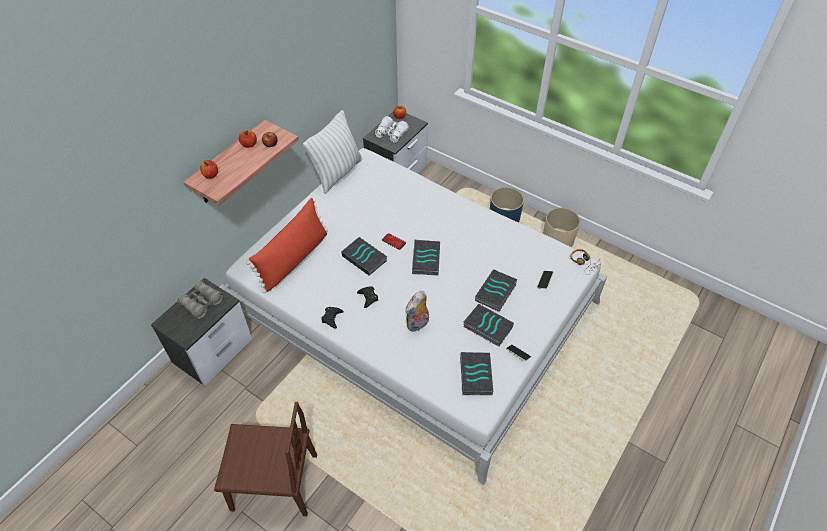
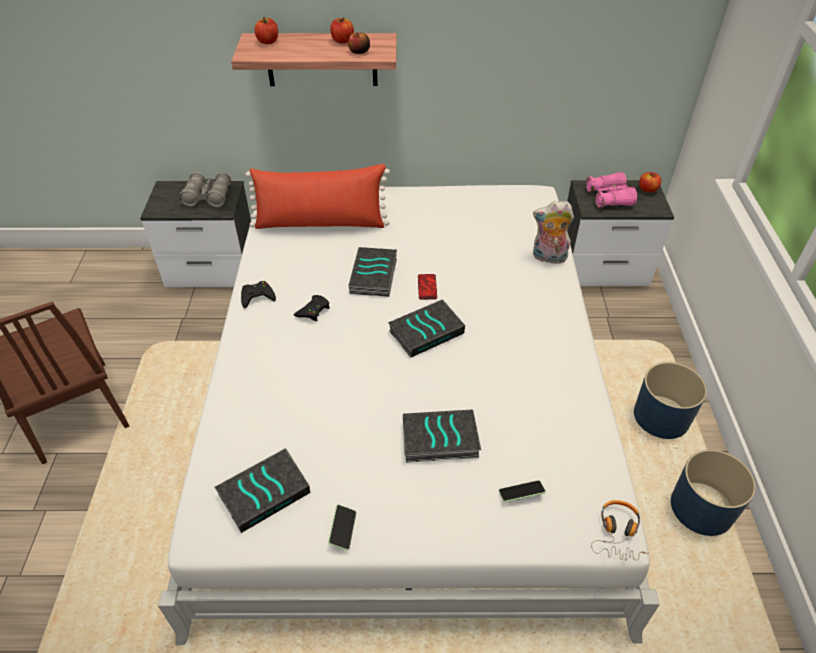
camera: 55 degrees right, 5 degrees down
(337, 173) = (484, 187): pillow -> none
(391, 134) = (609, 197): white binoculars -> pink binoculars
(418, 324) = (308, 381): plush toy -> plush toy (548, 258)
(487, 327) = (364, 462): book -> none
(558, 239) = (702, 508): beige planter -> blue planter

